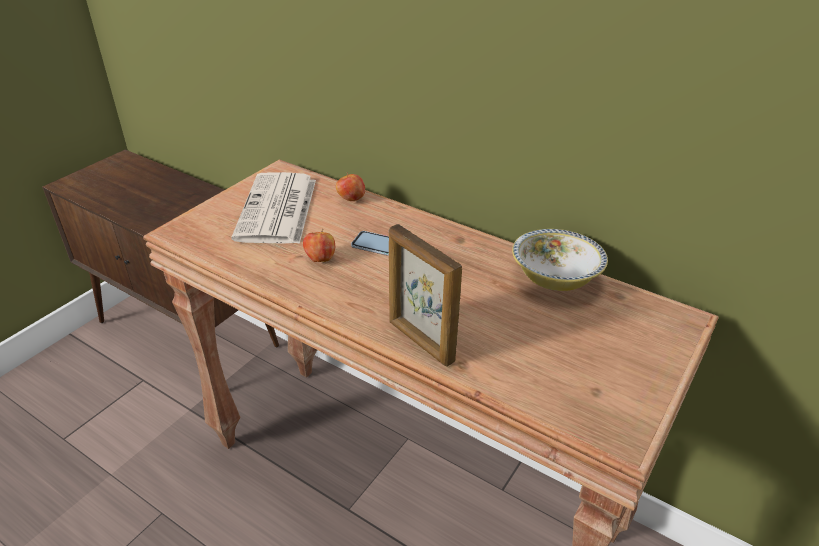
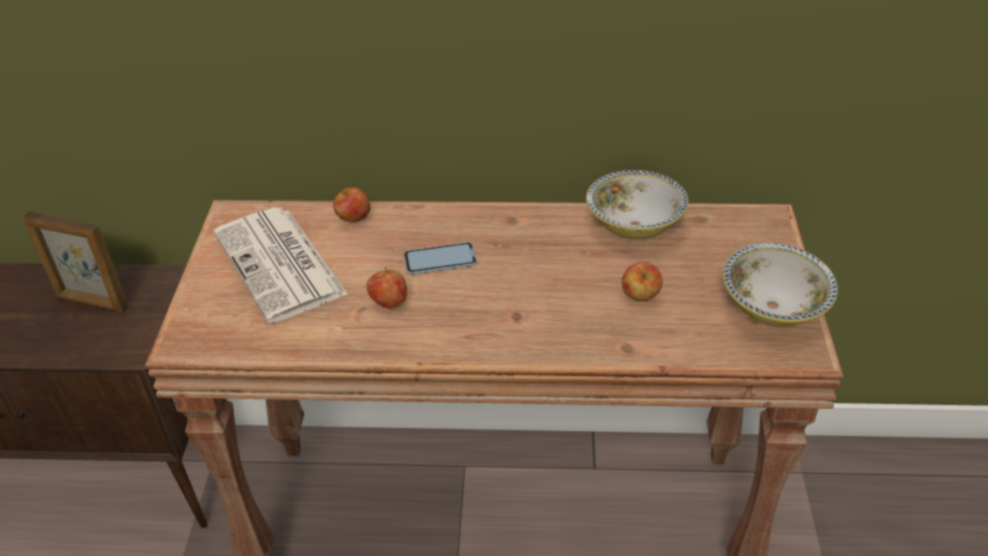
camera: 30 degrees left, 5 degrees up
(420, 342) = (570, 344): picture frame -> picture frame (92, 302)
(510, 331) = (640, 296): none -> apple
(623, 390) = (773, 307): none -> bowl

